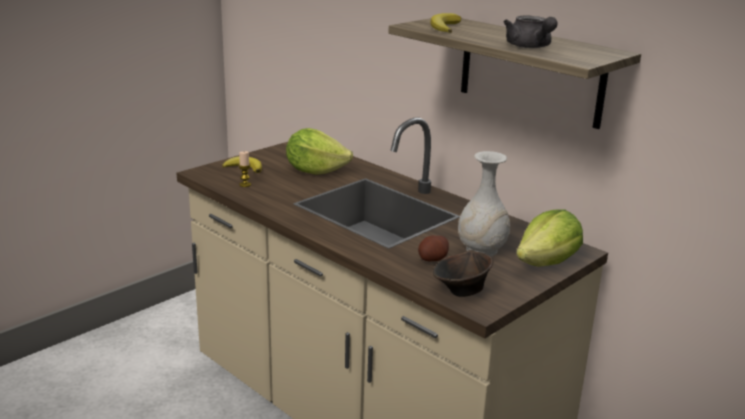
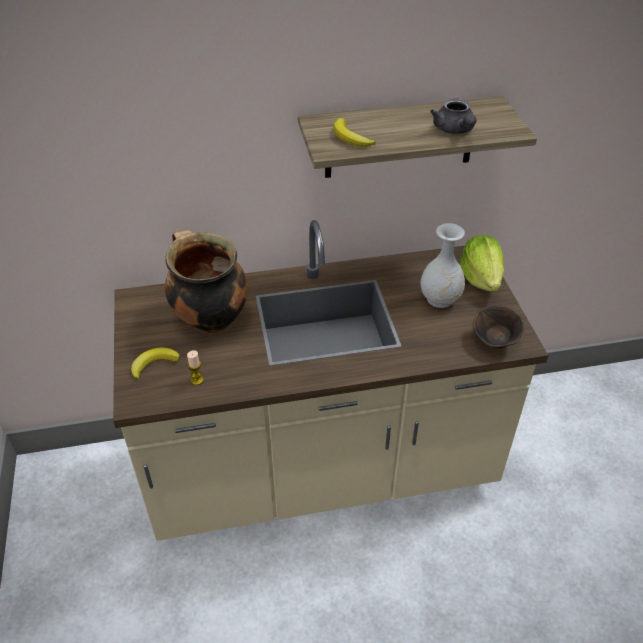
camera: 55 degrees left, 20 degrees up
(315, 171) = (209, 318): lettuce -> cooking pot
(433, 259) = (437, 331): potato -> none
(530, 47) = (454, 130): grey teapot -> grey teapot turned 60 degrees clockwise

